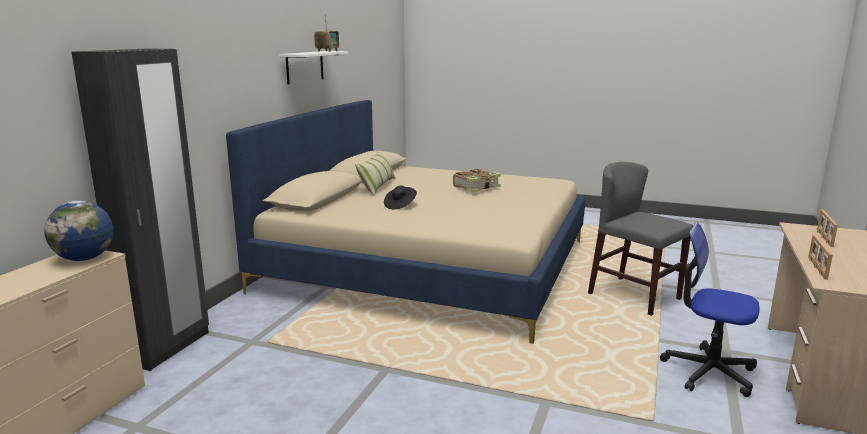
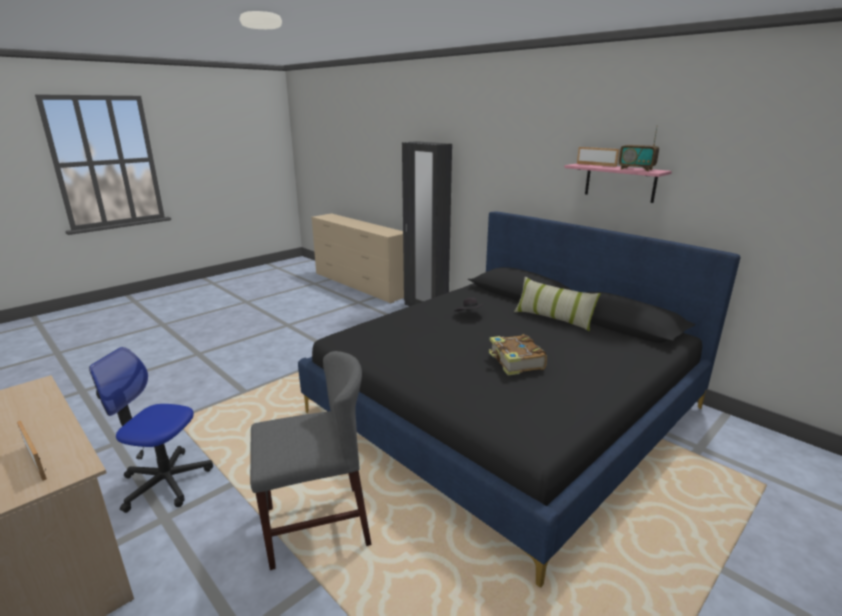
camera: 115 degrees right, 5 degrees up
(85, 259) = (388, 233): globe -> none
(305, 67) = (620, 182): white shelf -> pink shelf
(429, 265) = (505, 410): beige bed -> black bed
(709, 372) = (165, 481): office chair -> office chair turned 135 degrees counterclockwise
(816, 267) = (48, 399): picture frame -> picture frame (596, 165)

